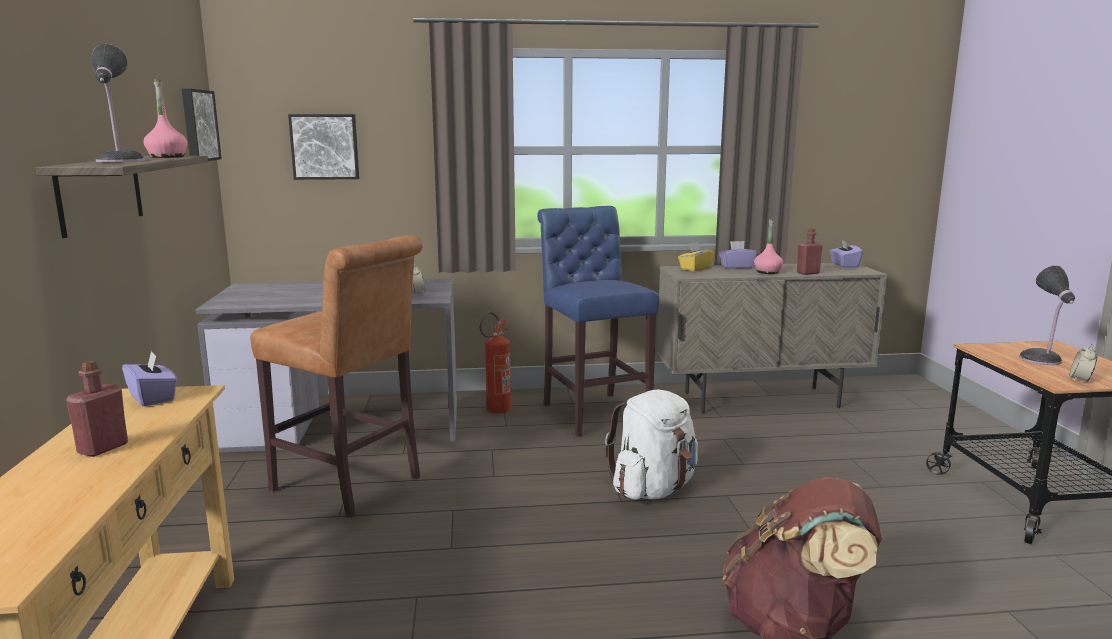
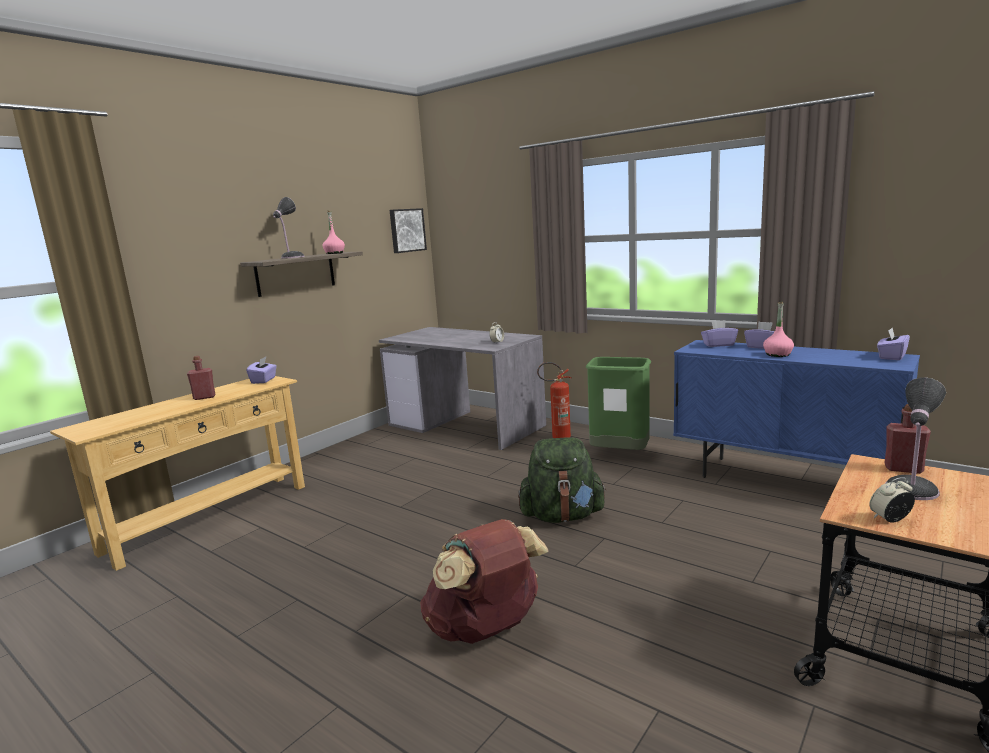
camera: 45 degrees right, 0 degrees up
(325, 146) = (480, 240): picture -> none
(352, 486) = (413, 459): brown stool -> none
(593, 412) = (620, 454): blue stool -> green trash can
(653, 489) = (562, 516): white backpack -> green backpack
(695, 269) = (718, 344): yellow tissue box -> purple tissue box
(761, 400) = (782, 481): beige cabinet -> blue cabinet
(808, 273) = (818, 360): red bottle -> red bottle (903, 469)

